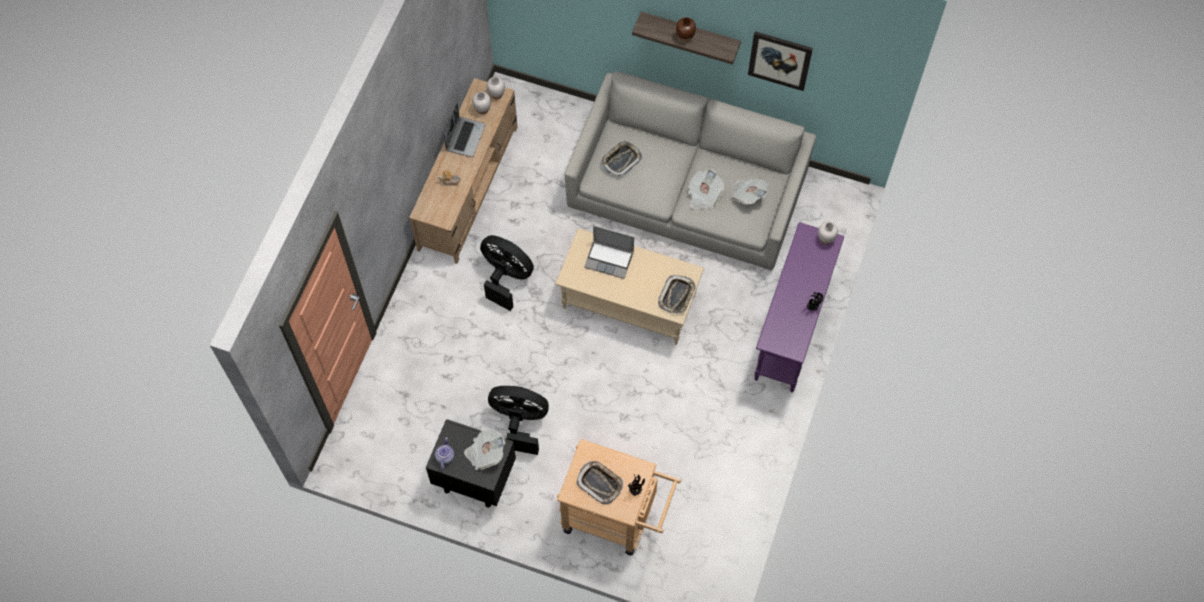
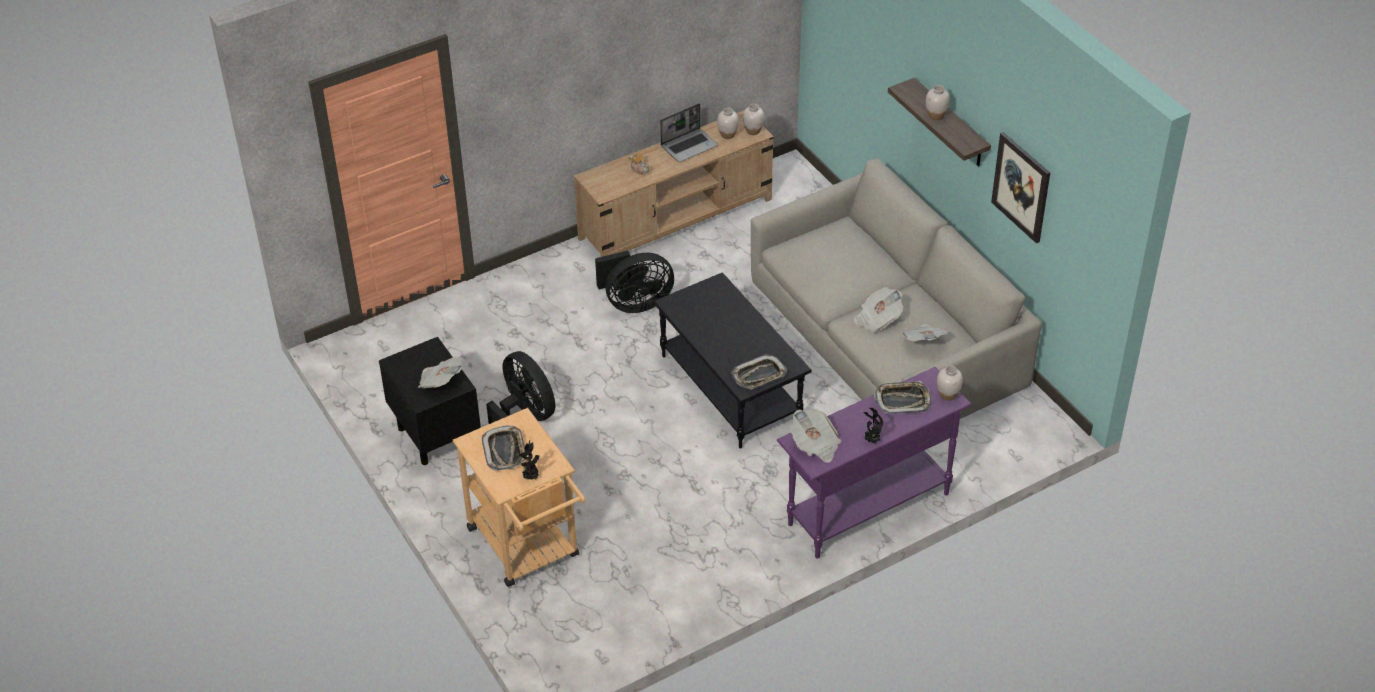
camera: 40 degrees right, 20 degrees down
(444, 457) = (403, 363): teapot -> none
(506, 277) = (635, 303): black fan -> black fan turned 90 degrees clockwise
(610, 259) = (725, 311): laptop -> none
(621, 160) = (824, 247): tray -> tray (902, 400)
(629, 301) = (731, 388): beige coffee table -> black coffee table
(685, 37) = (936, 116): brown vase -> white vase
(783, 335) = (815, 445): none -> newspaper

